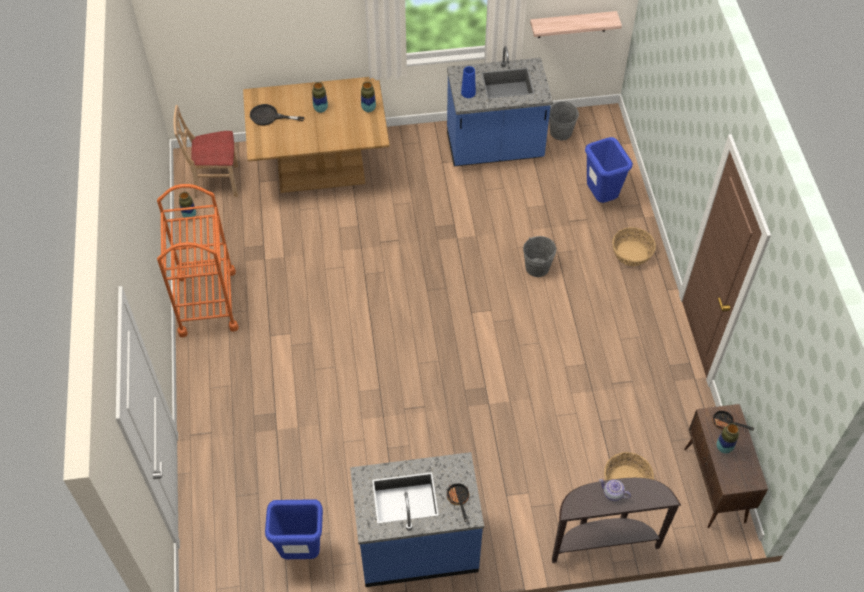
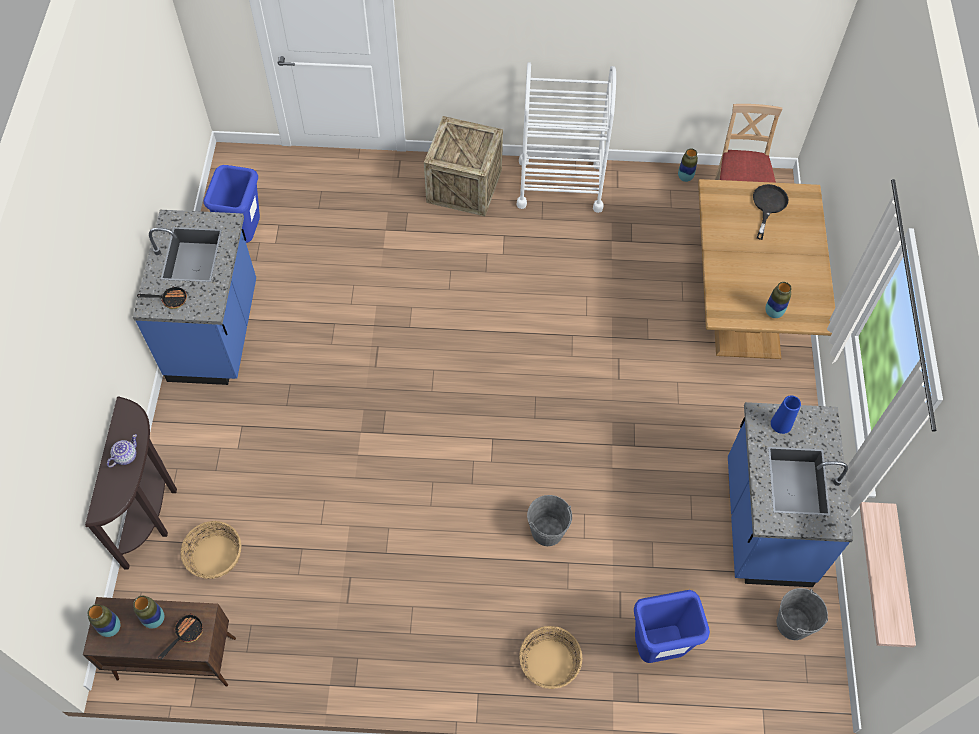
camera: 100 degrees right, 5 degrees up
(207, 302) = (560, 185): orange cart -> white cart
(216, 375) = (464, 186): none -> crate
(320, 109) = (777, 260): vase -> vase (111, 628)

